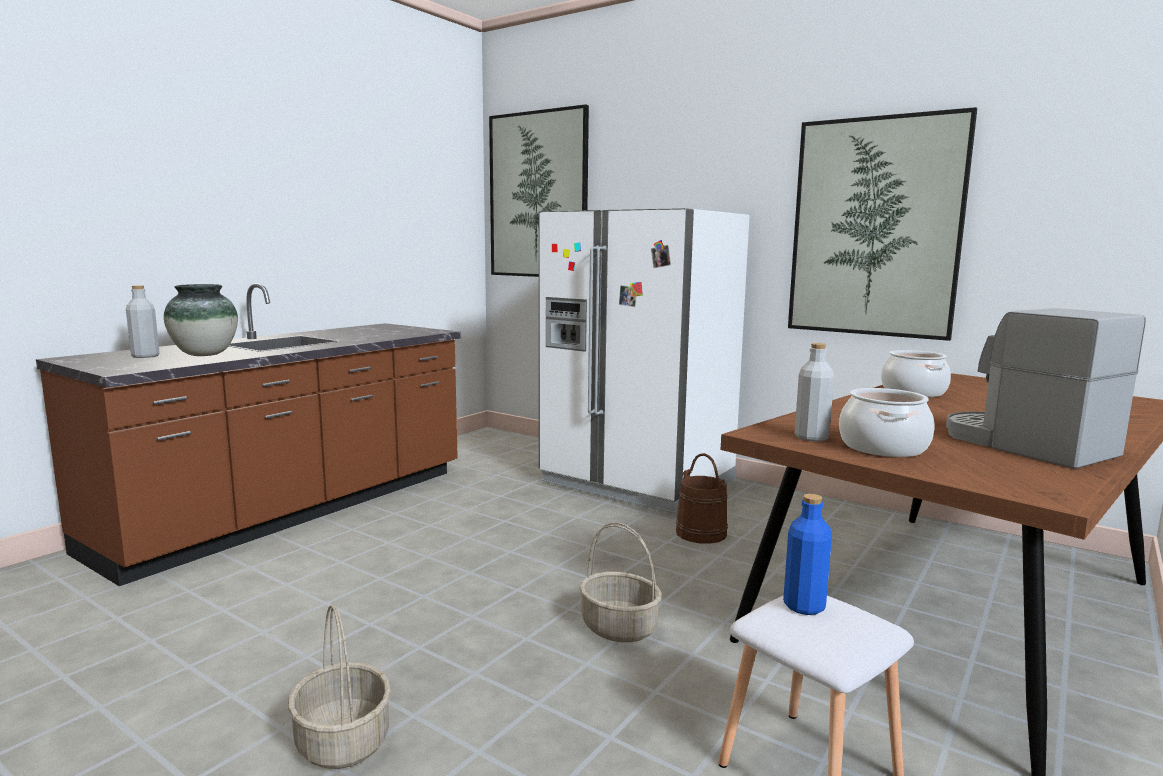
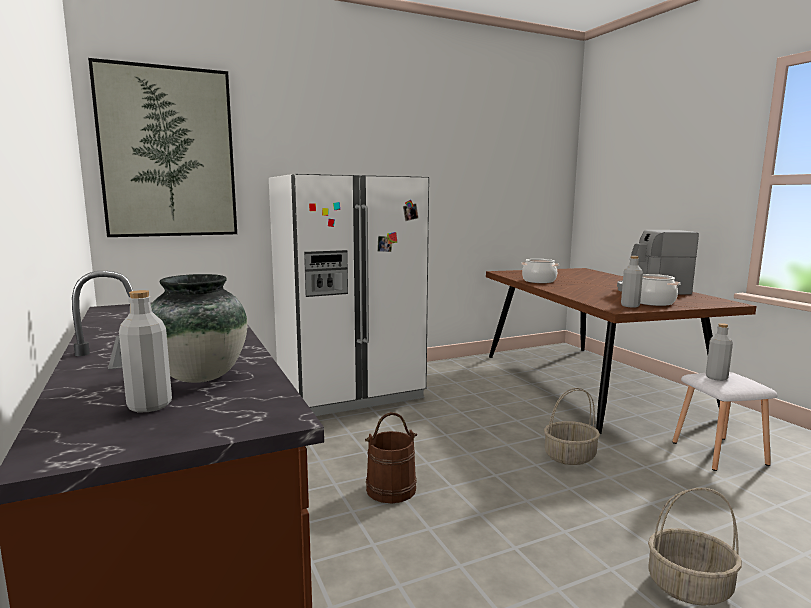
camera: 60 degrees left, 0 degrees up
(700, 533) = (457, 400): brown bucket -> brown bucket (391, 489)
(804, 606) = (716, 377): blue bottle -> grey bottle
(875, 228) = (455, 190): picture -> none

